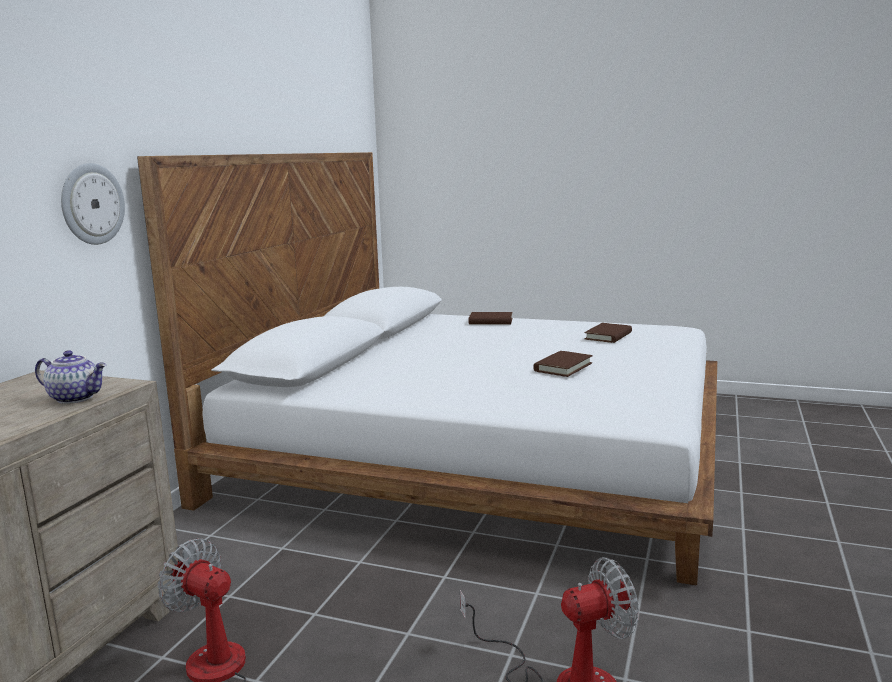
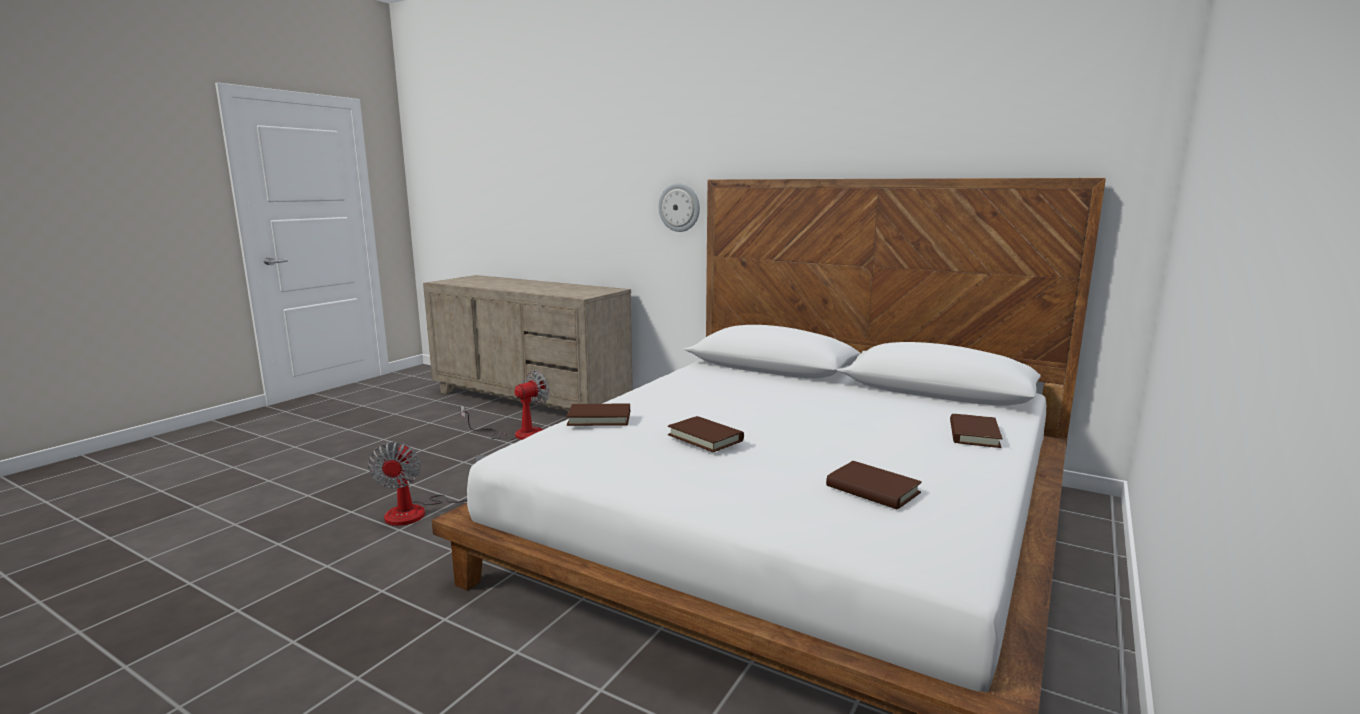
camera: 100 degrees right, 0 degrees up
(76, 398) = (568, 294): teapot -> none
(549, 399) = (599, 418): none -> brown book

